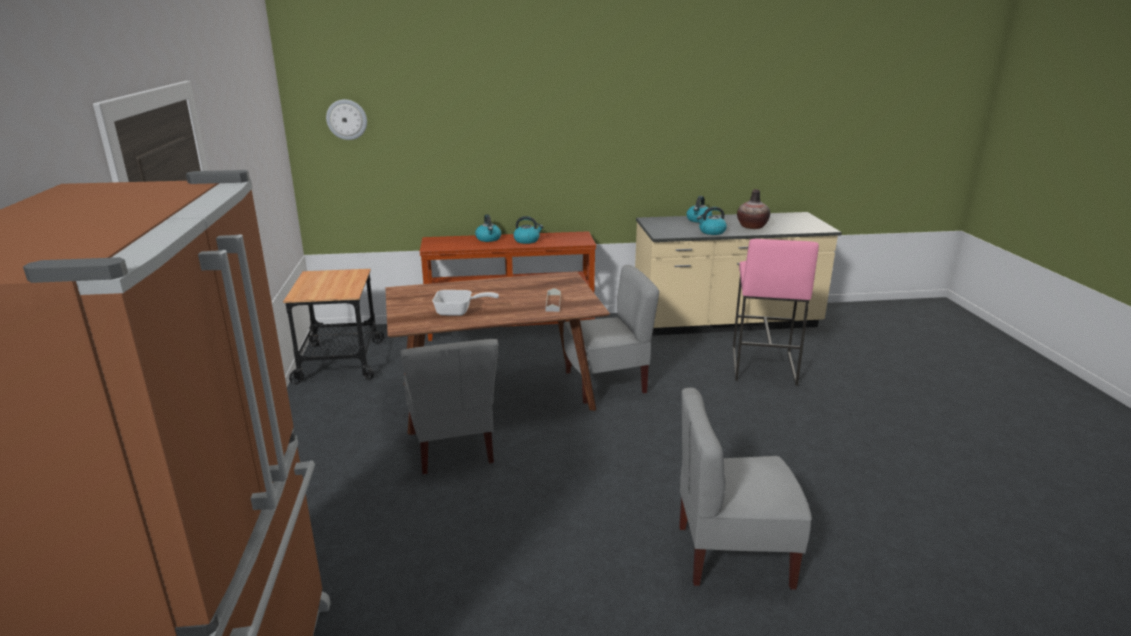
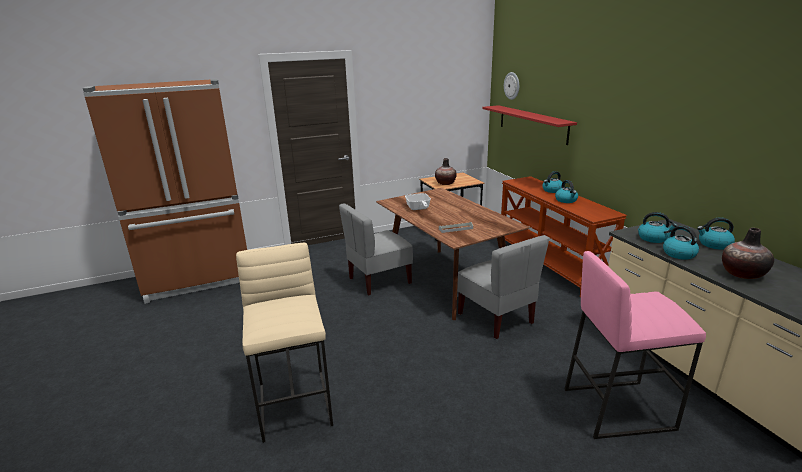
camera: 75 degrees right, 0 degrees up
(337, 289) = (445, 183): none -> vase
(407, 166) = (532, 124): none -> red shelf
(677, 230) = (653, 238): none -> kettle
(732, 555) = (296, 404): grey chair -> beige stool

